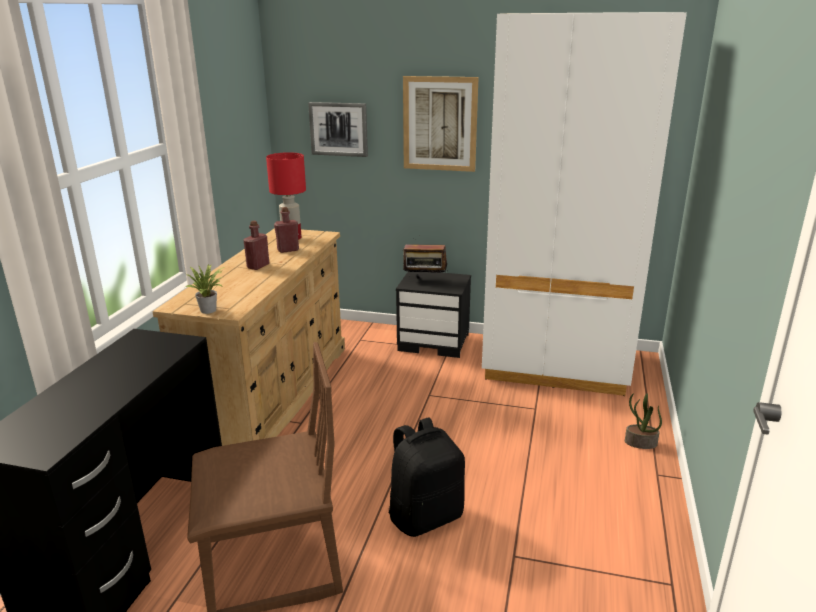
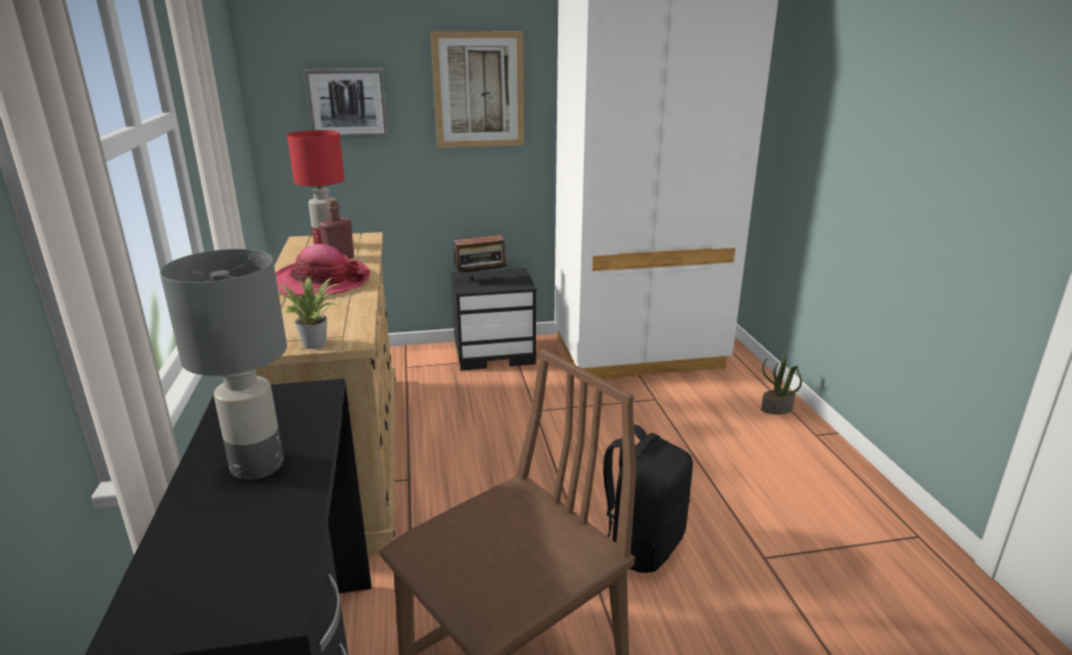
camera: 25 degrees left, 0 degrees up
(108, 379) = (257, 467): none -> grey table lamp
(258, 266) = (321, 282): red bottle -> hat

